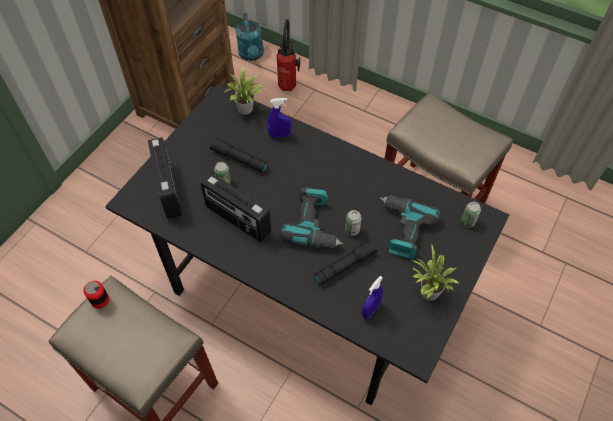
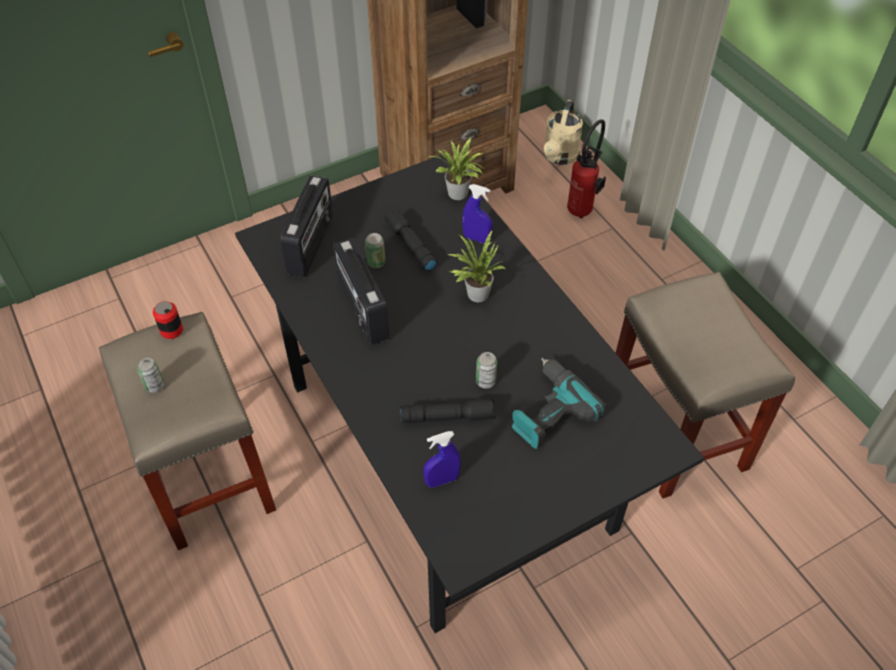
camera: 30 degrees right, 5 degrees down
(252, 55) = (559, 157): turquoise watering can -> beige watering can
(314, 225) = (444, 355): power drill -> none
(427, 293) = (525, 496): potted plant -> potted plant (475, 293)
(468, 221) = (640, 440): can -> can (154, 385)

